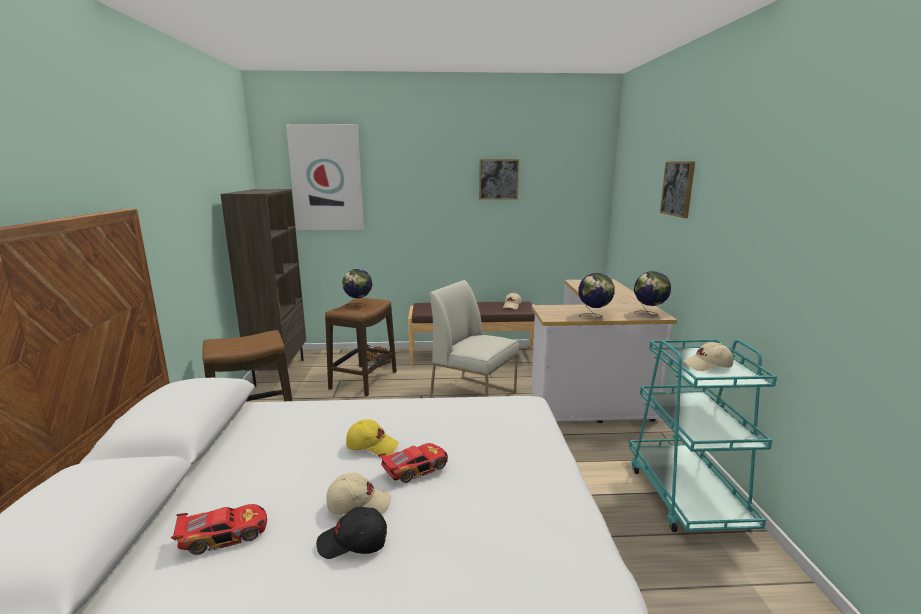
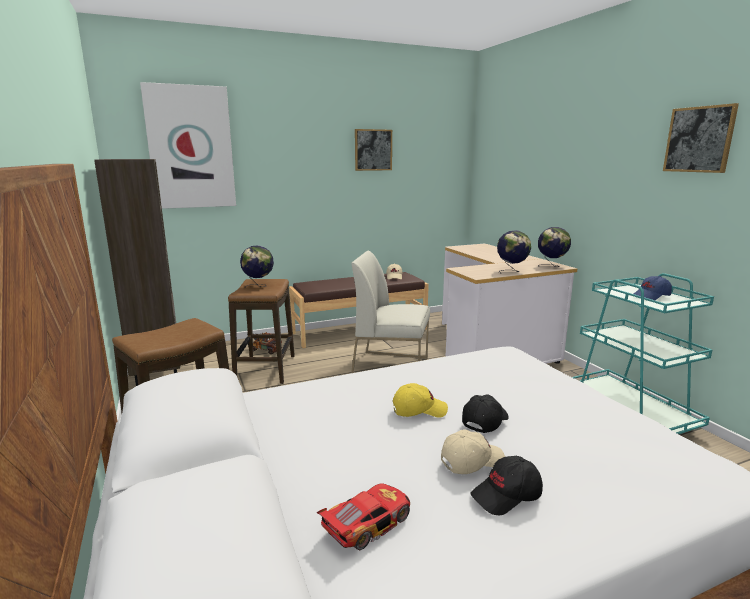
camera: 20 degrees left, 0 degrees up
(415, 468) = (484, 421): toy car -> black cap
(678, 188) = (566, 152): picture -> picture (699, 139)
(707, 365) = (651, 296): beige cap -> blue cap

